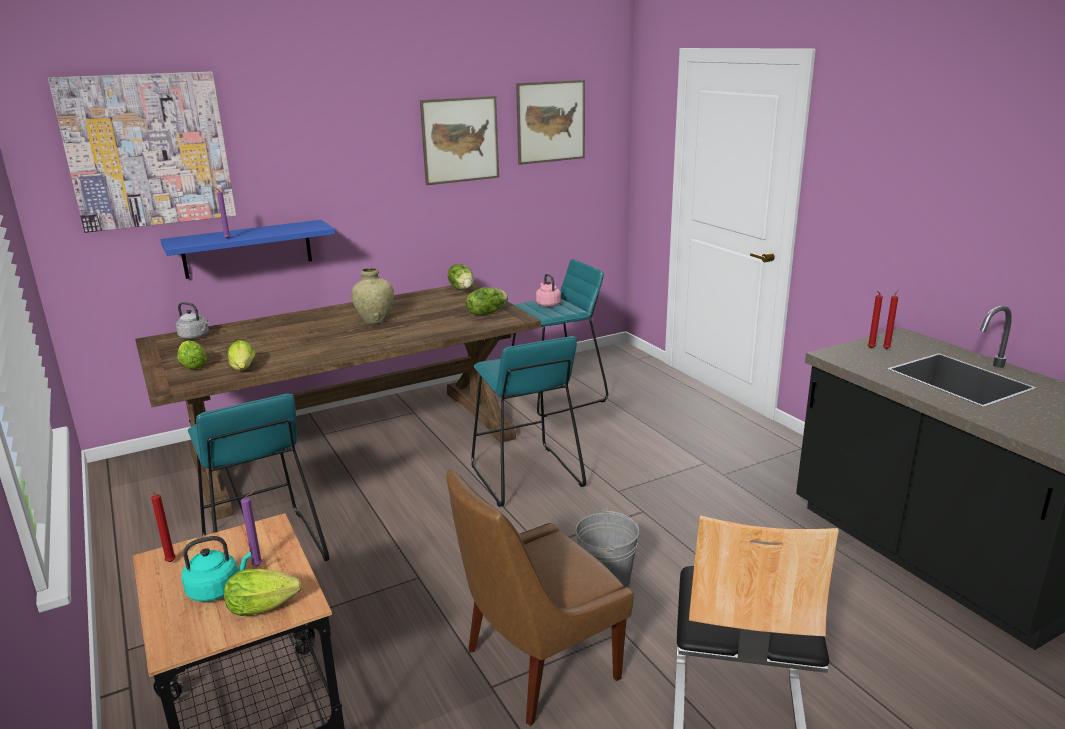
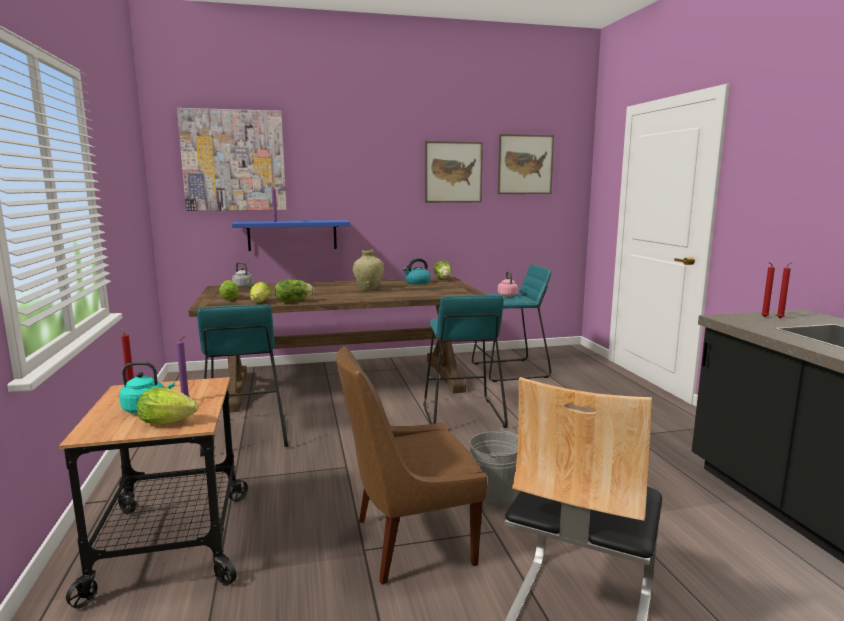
camera: 15 degrees right, 10 degrees down
(432, 300) = (417, 283): none -> kettle
(486, 313) = (451, 290): lettuce -> lettuce (293, 301)

